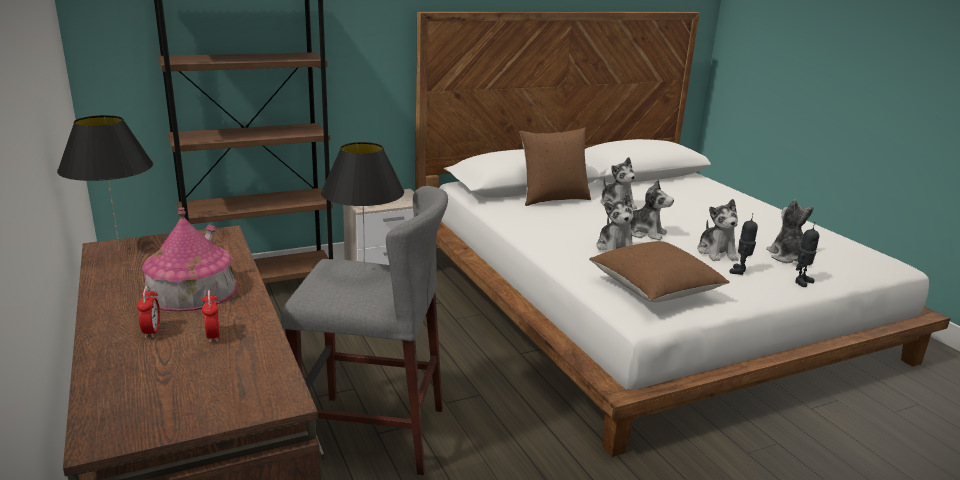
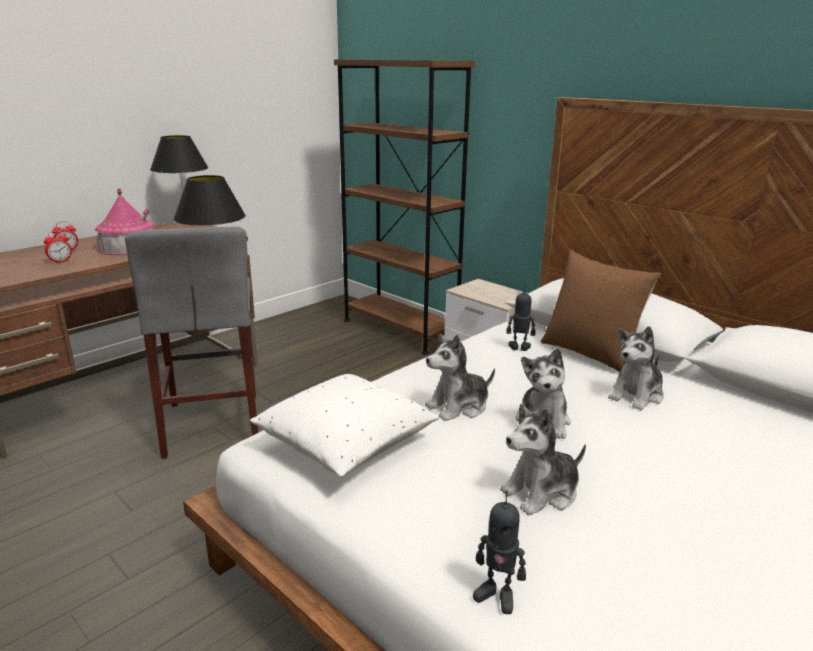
camera: 70 degrees right, 0 degrees up
(654, 290) = (346, 444): brown pillow -> white pillow
(740, 271) = (480, 519): toy robot -> toy robot (519, 348)
(788, 257) = (610, 580): plush toy -> none

